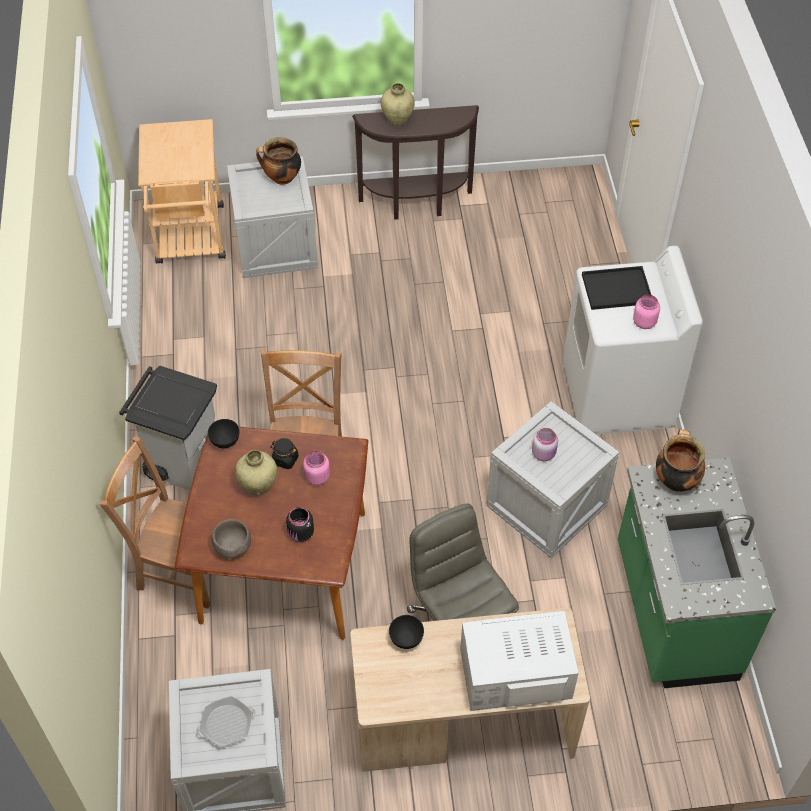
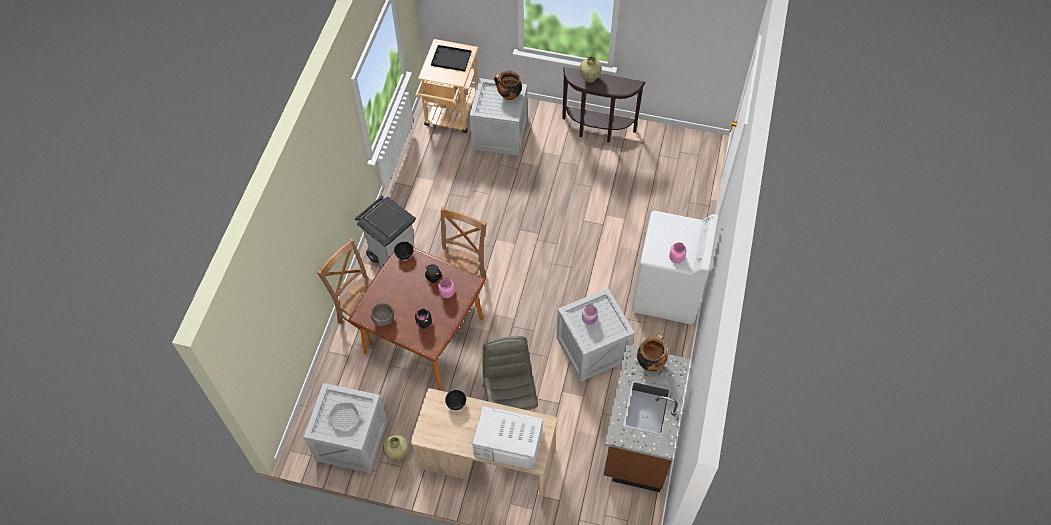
camera: 20 degrees right, 5 degrees up
(258, 486) = (412, 287): beige vase -> beige vase (397, 453)
(618, 288) = (670, 231): black tray -> black tray (452, 58)
(673, 612) = (638, 438): green counter -> brown counter

